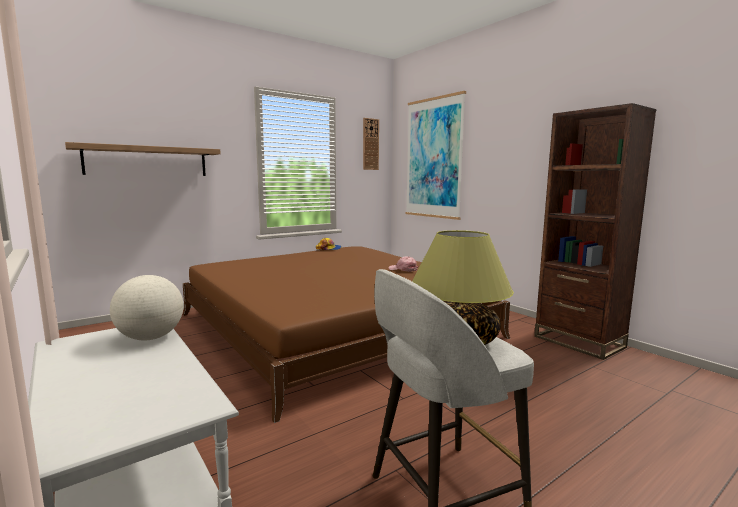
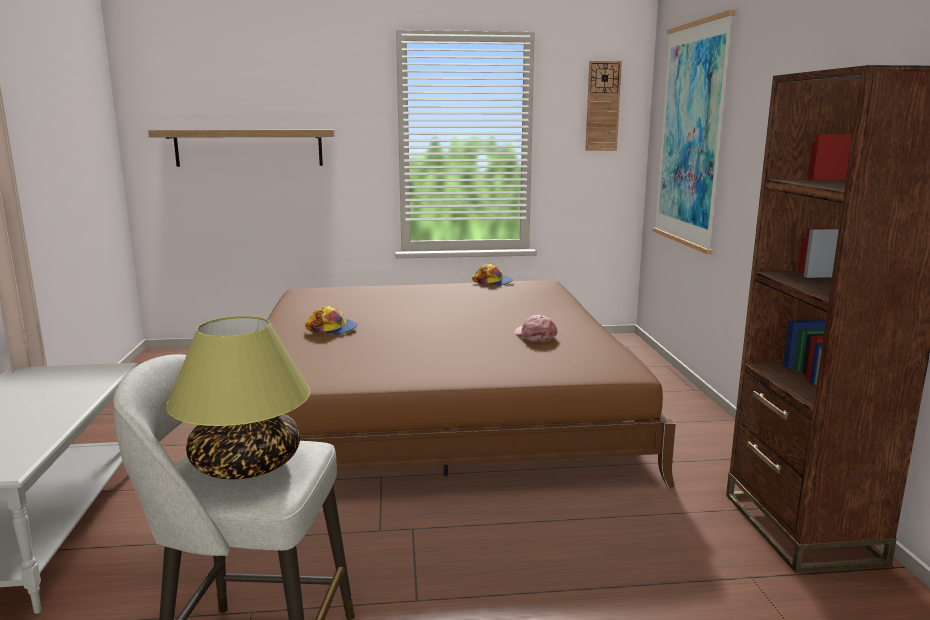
camera: 30 degrees right, 5 degrees up
(151, 337) = (88, 383): globe -> none
(278, 280) = (332, 329): none -> cap

